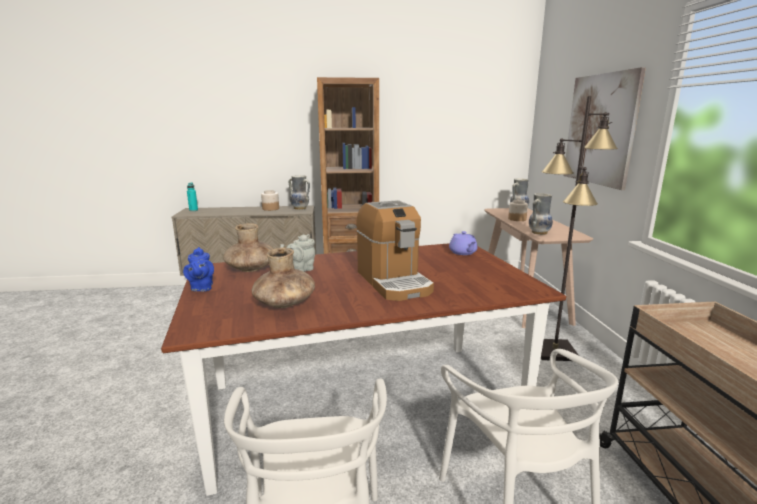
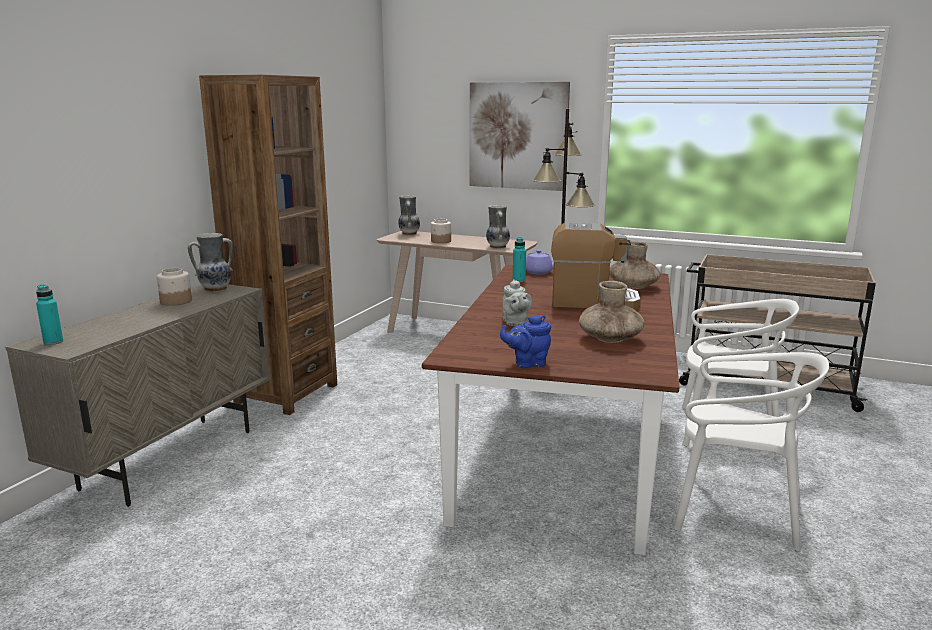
camera: 60 degrees left, 0 degrees up
(201, 288) = (527, 363): blue teapot -> blue teapot turned 150 degrees clockwise
(251, 268) = (483, 339): brown vase -> brown vase (633, 286)
(424, 252) = (519, 280): none -> turquoise bottle

